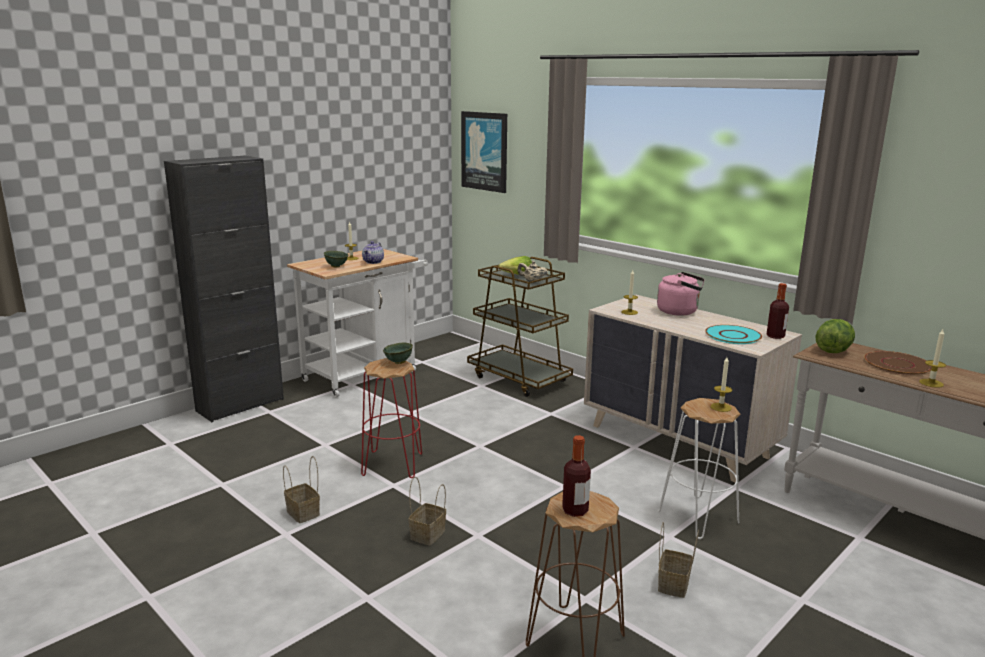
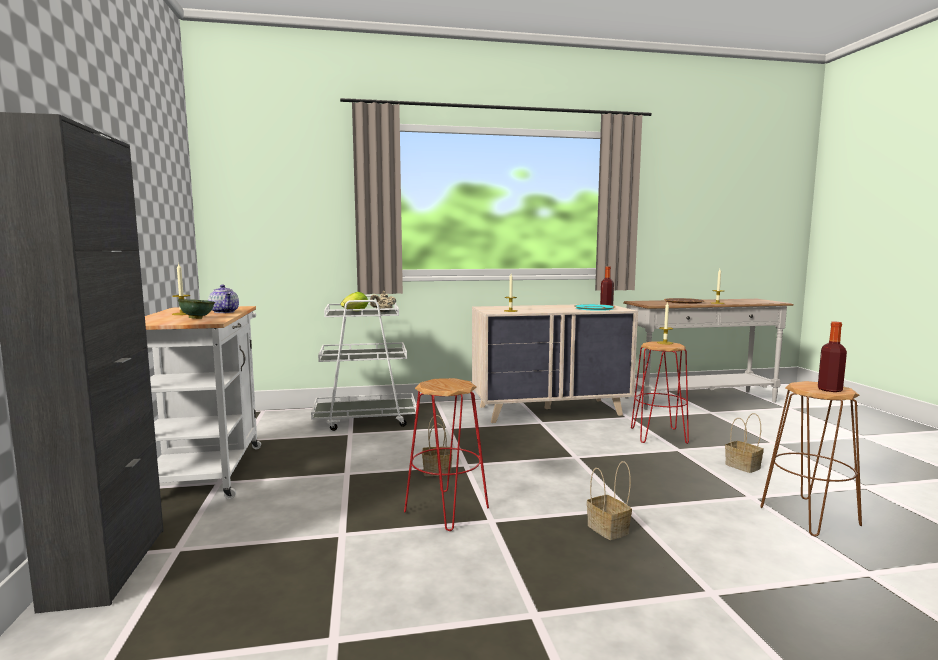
camera: 55 degrees left, 10 degrees down
(304, 513) = (496, 589): basket -> basket (438, 471)
(398, 363) = (445, 380): green bowl -> none
(485, 151) = (252, 198): picture -> none
(519, 379) = (365, 419): brown cart -> white cart
(680, 311) = (529, 307): pink kettle -> none
(698, 517) = (659, 435): white stool -> red stool
(833, 351) = (651, 303): lettuce -> none

